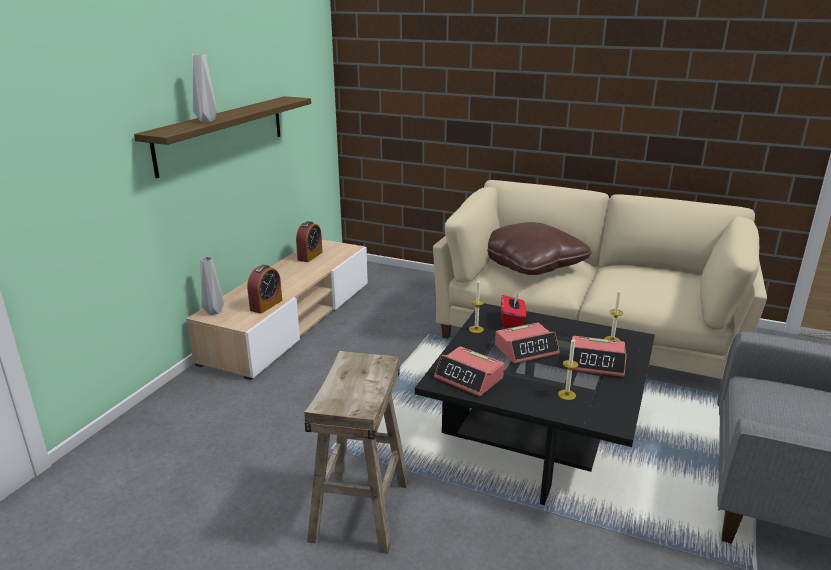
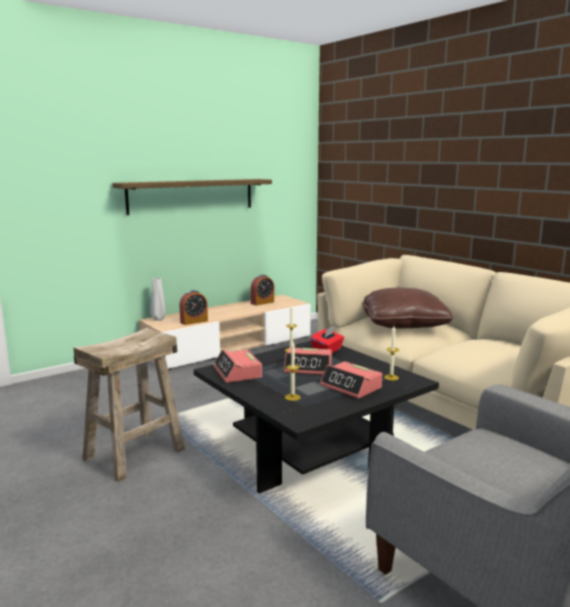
camera: 30 degrees right, 10 degrees down
(206, 121) = (168, 181): grey vase -> none

